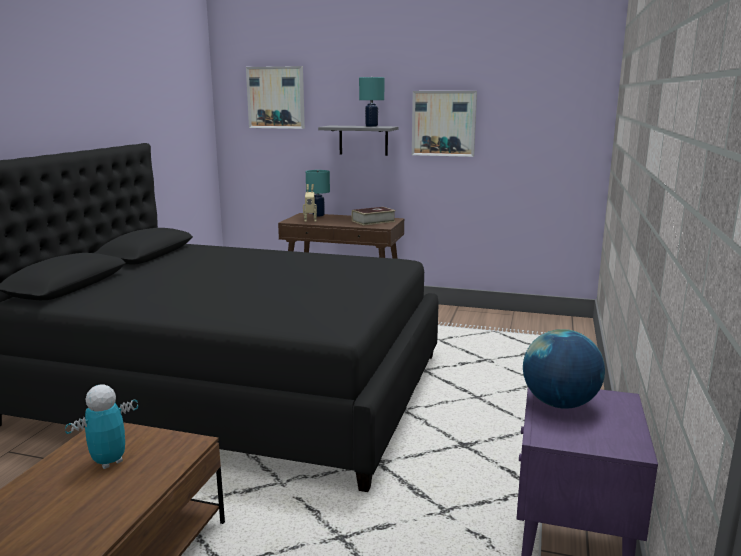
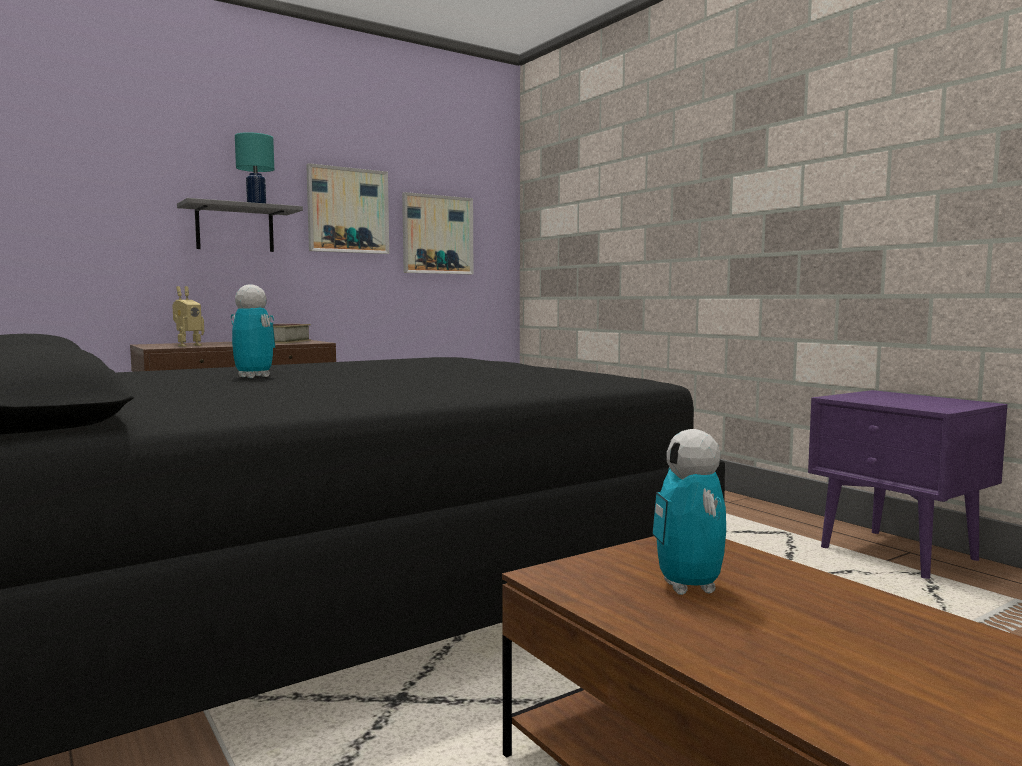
camera: 50 degrees left, 10 degrees down
(222, 267) = (254, 377): none -> toy robot
(276, 97) = (71, 150): picture -> picture (437, 235)
(319, 215) = (177, 343): turquoise table lamp -> none
(559, 403) = (872, 399): globe -> none

